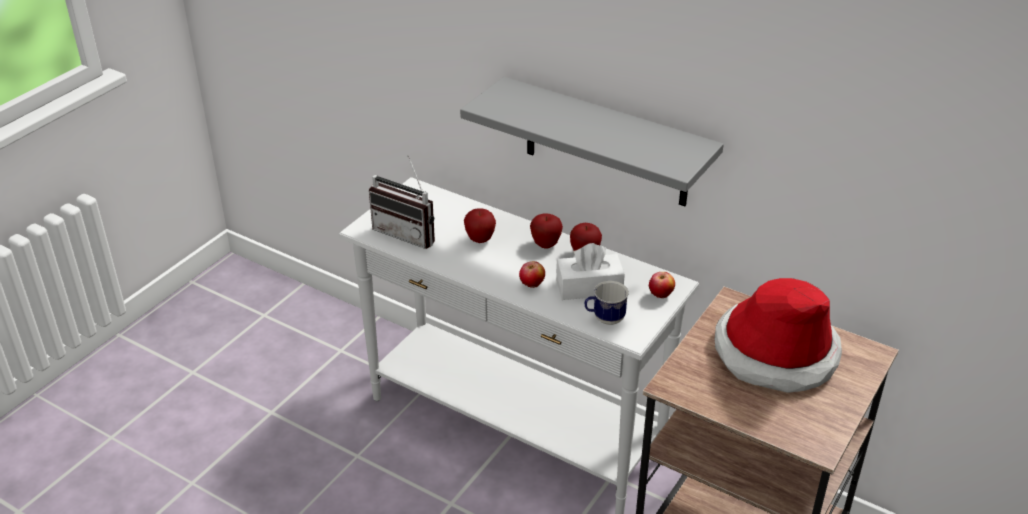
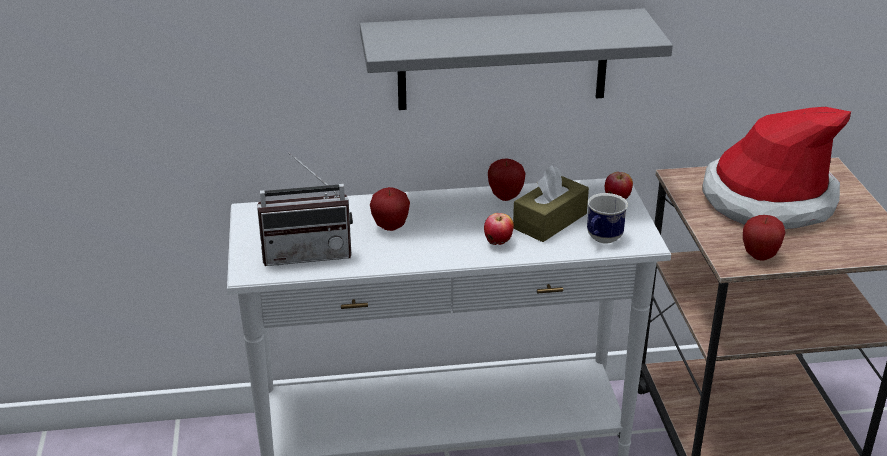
camera: 40 degrees left, 5 degrees down
(545, 244) = (458, 204): apple -> apple (759, 256)
(589, 287) = (550, 221): white tissue box -> brown tissue box

